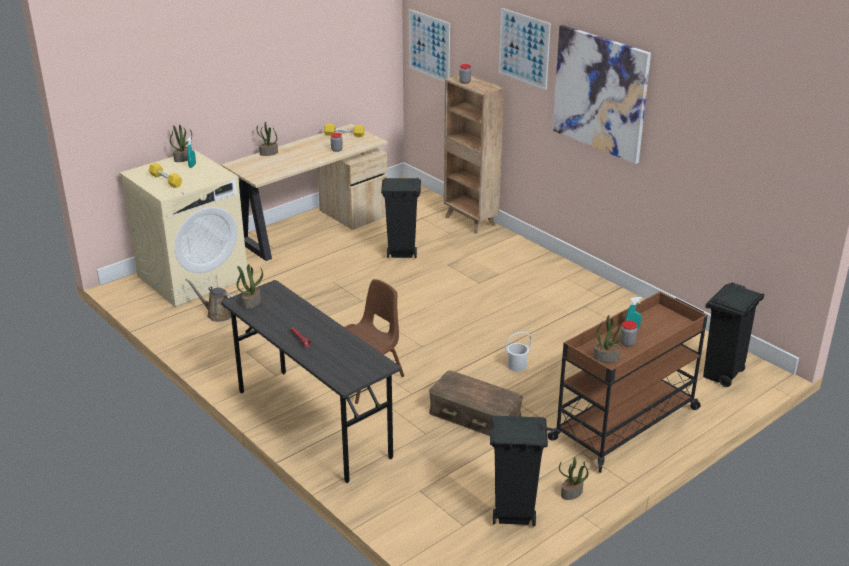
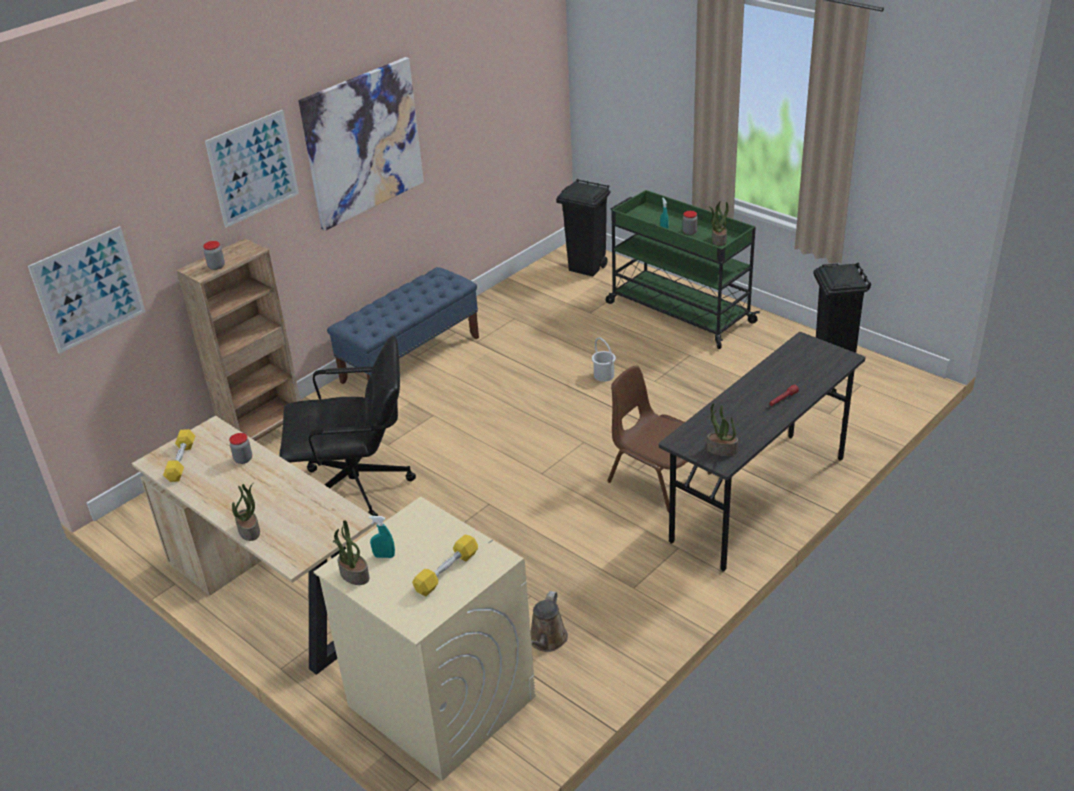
camera: 95 degrees left, 5 degrees up
(401, 253) = (358, 487): black trash can -> black office chair
(474, 416) = (700, 394): brown storage box -> none
(561, 275) = (411, 359): none -> blue bench
(571, 493) = (789, 334): potted plant -> none
(626, 423) = (678, 312): brown cart -> green cart

